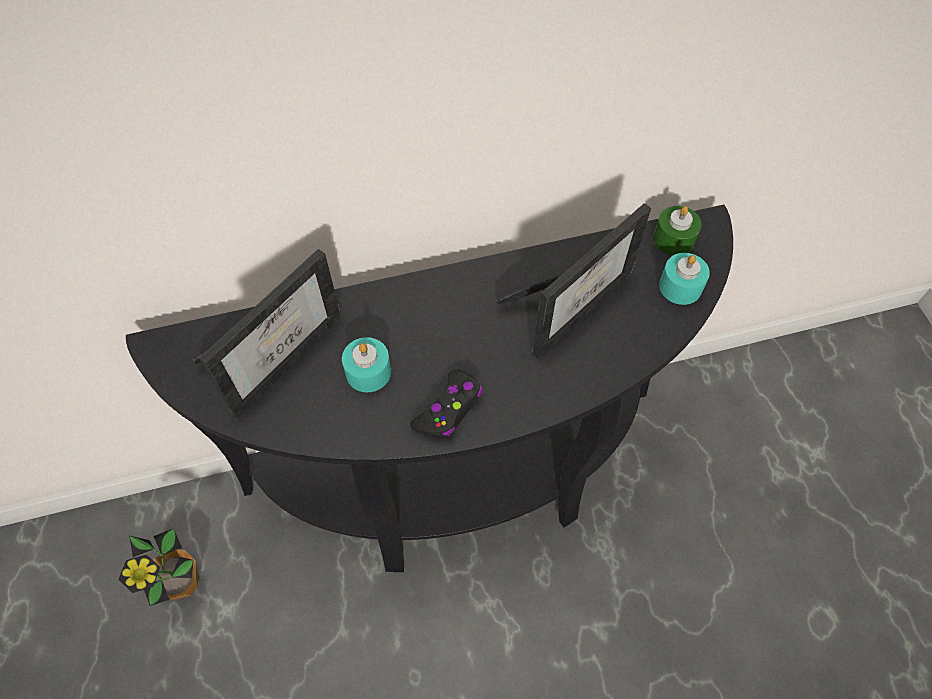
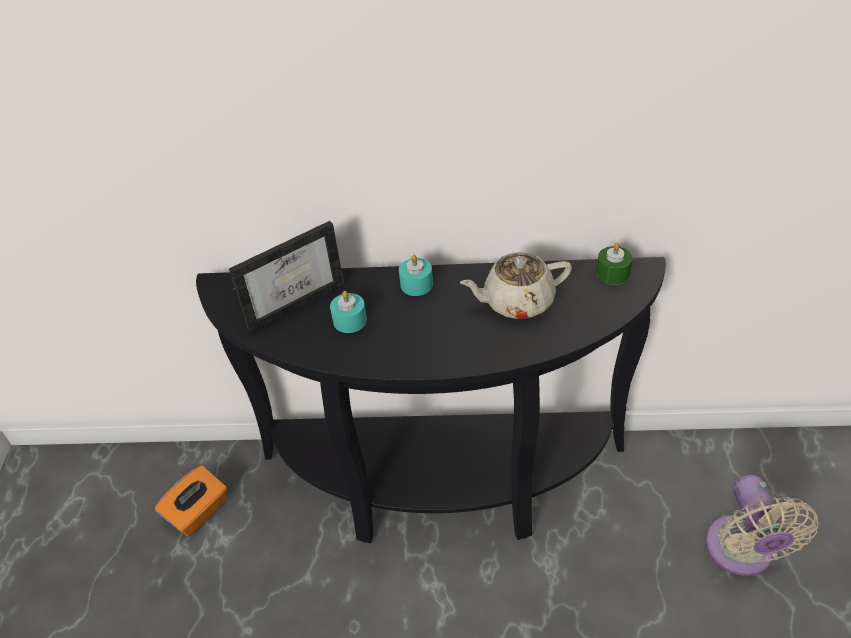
camera: 20 degrees right, 15 degrees down
(183, 584) = (198, 513): potted plant -> orange tissue box
(449, 409) = (398, 352): black game controller -> none
(573, 303) = (517, 302): picture frame -> beige teapot
(680, 286) = (606, 304): turquoise candle -> turquoise candle (416, 284)
(791, 486) = (742, 553): none -> beige fan

